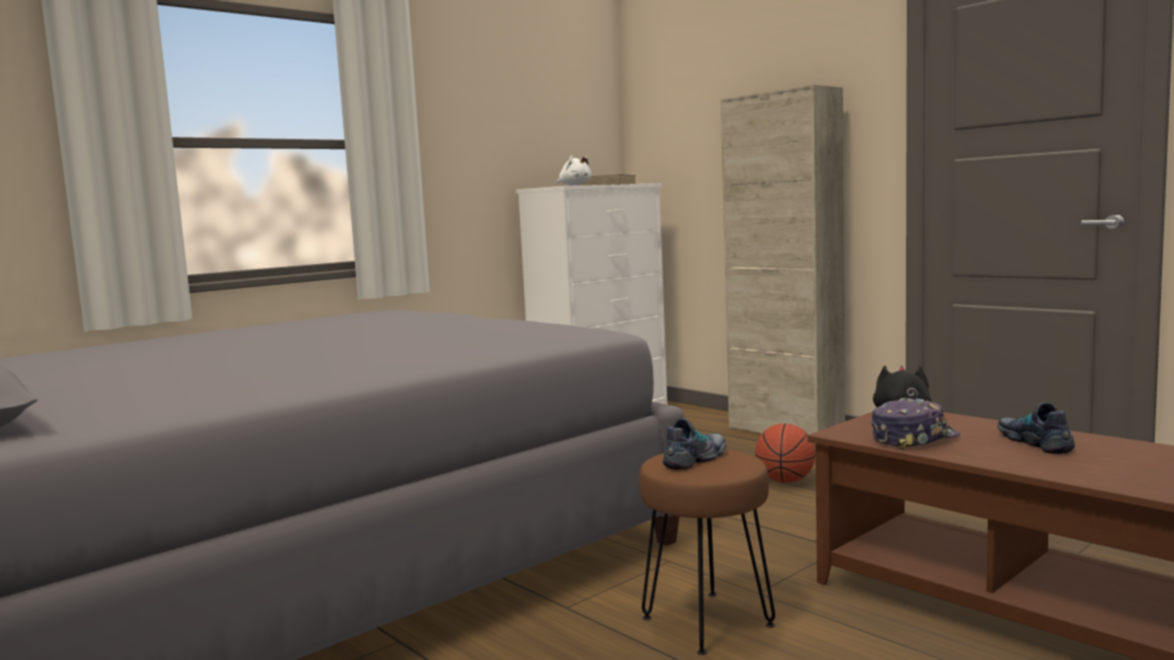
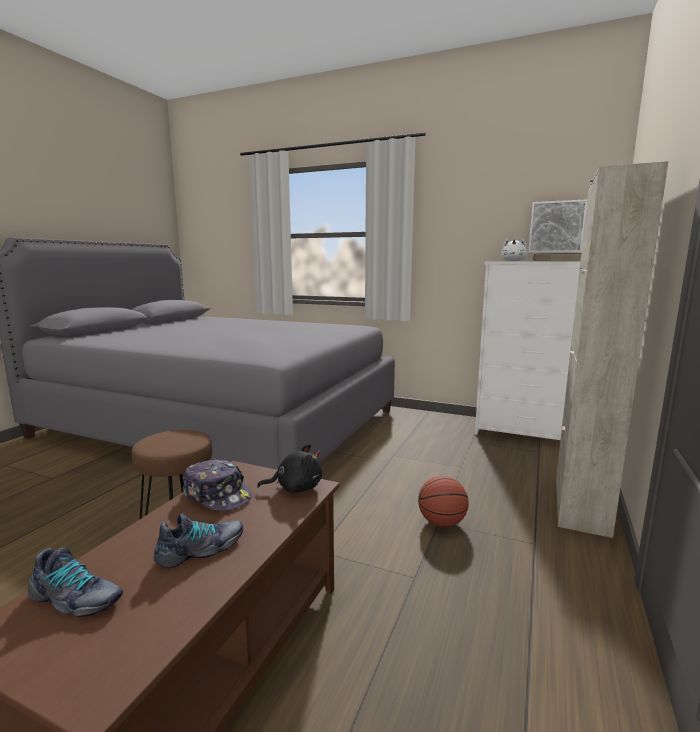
camera: 65 degrees right, 5 degrees up
(572, 144) = (556, 227): none -> picture
(697, 459) = (177, 438): shoe -> shoe (75, 599)

